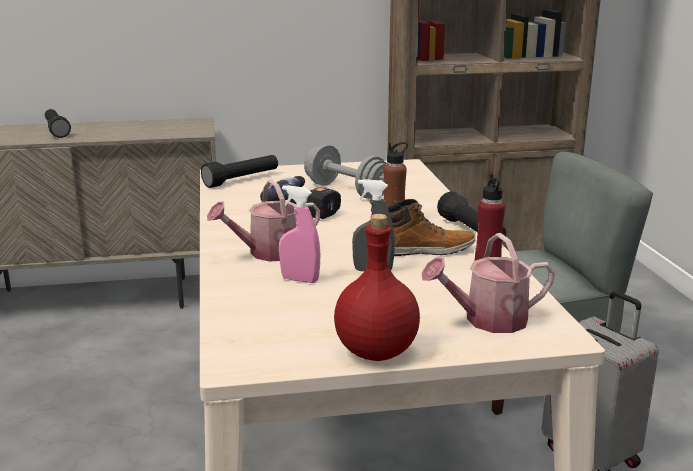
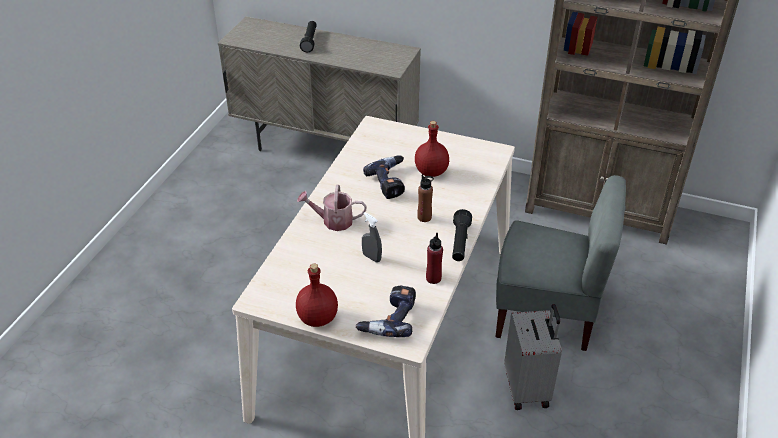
camera: 30 degrees right, 20 degrees up
(242, 180) = (379, 137): black flashlight -> none
(300, 280) = (330, 250): pink spray bottle -> none
(347, 191) = (430, 172): grey dumbbell -> red bottle
(423, 250) = (415, 249): boot -> none
(487, 320) = (389, 319): watering can -> power drill

